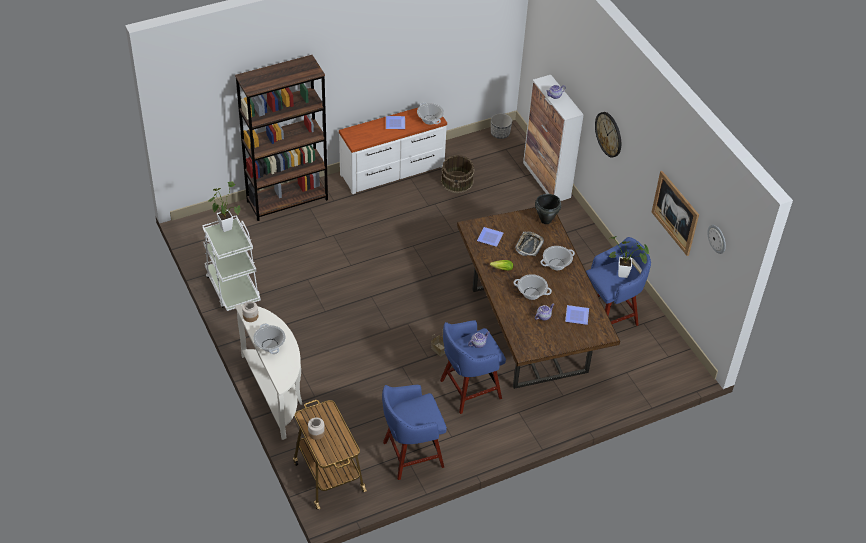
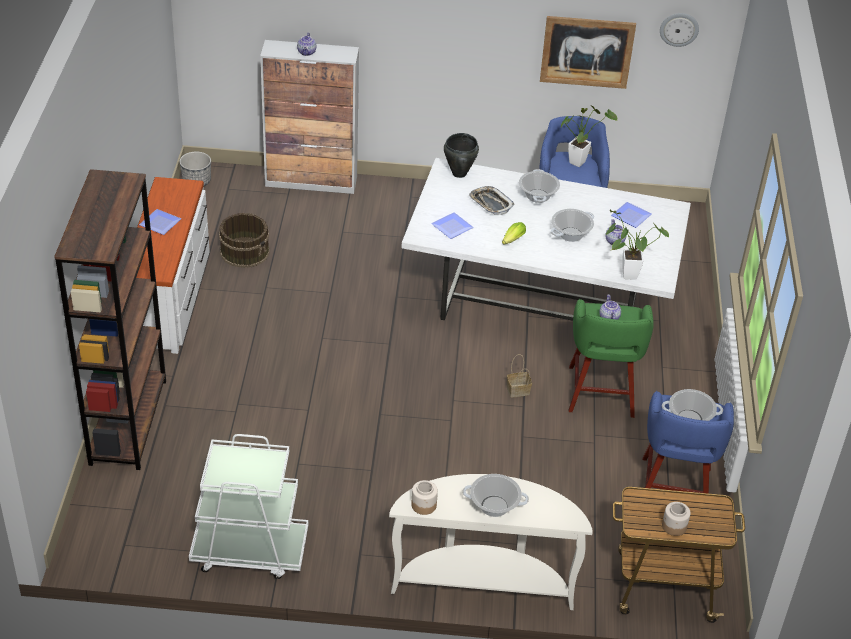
camera: 60 degrees left, 5 degrees down
(225, 226) = (218, 463): potted plant -> potted plant (625, 275)
(430, 119) = (184, 192): cooking pot -> cooking pot (689, 418)
(468, 390) = (600, 393): blue stool -> green stool
(528, 329) = (538, 301): brown dining table -> white dining table
(609, 134) = (418, 41): wall clock -> none

